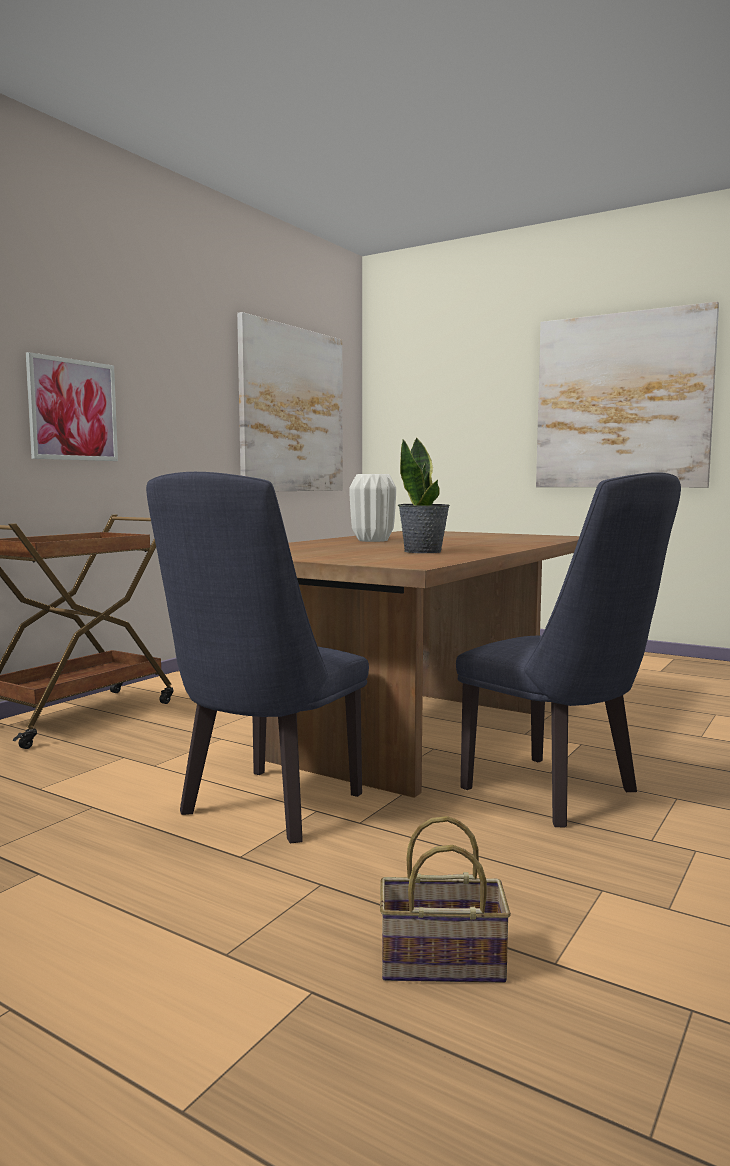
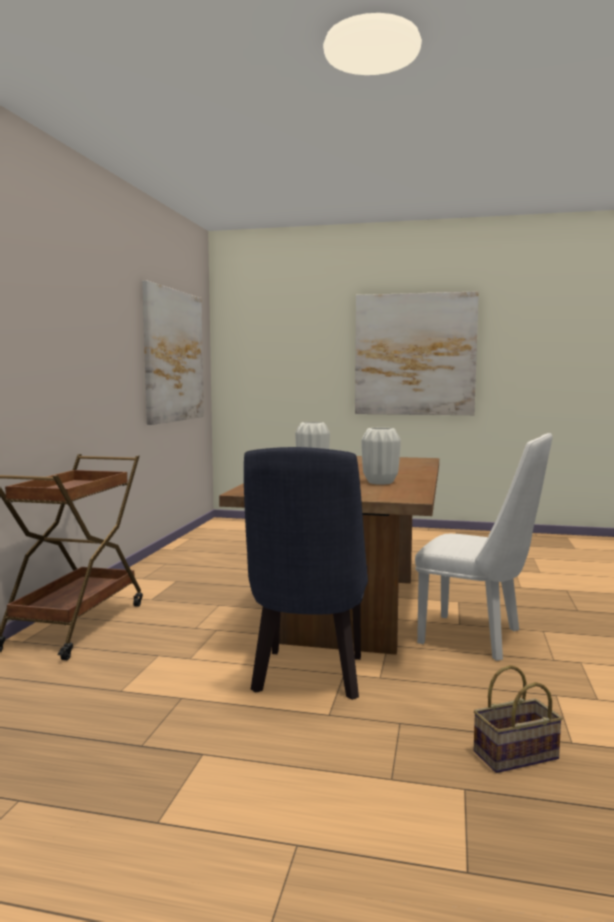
camera: 20 degrees left, 0 degrees up
(72, 410) = (48, 369): picture -> none
(423, 551) = (380, 482): potted plant -> white vase
(561, 794) = (479, 638): blue chair -> white chair

